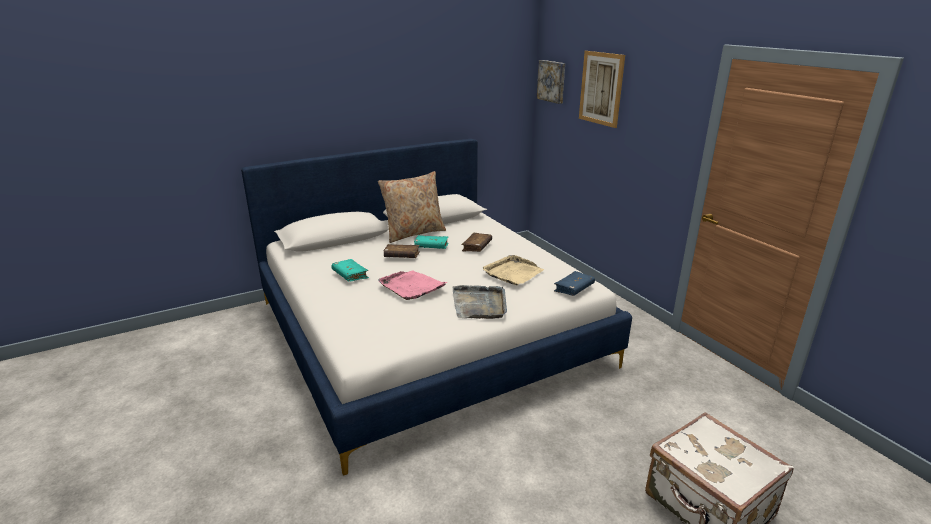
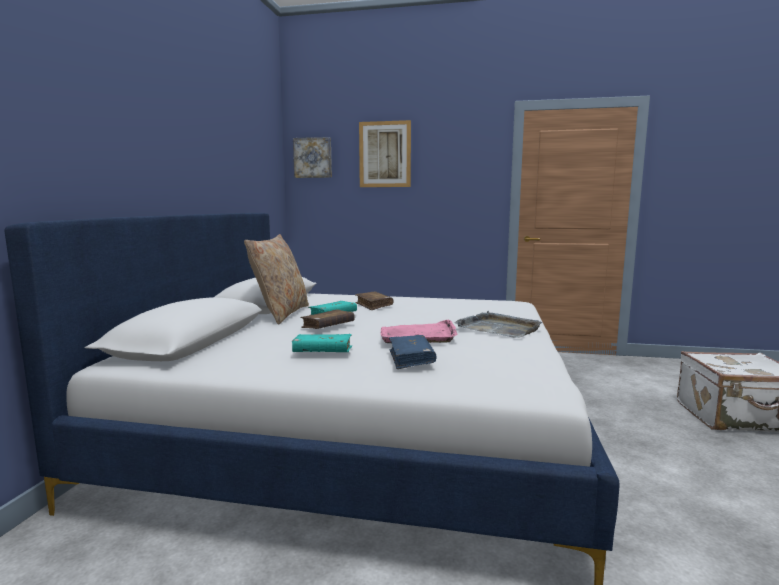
camera: 50 degrees left, 15 degrees down
(513, 272) = (453, 309): beige tray -> none
(574, 288) = (514, 304): blue book -> blue book (411, 359)

